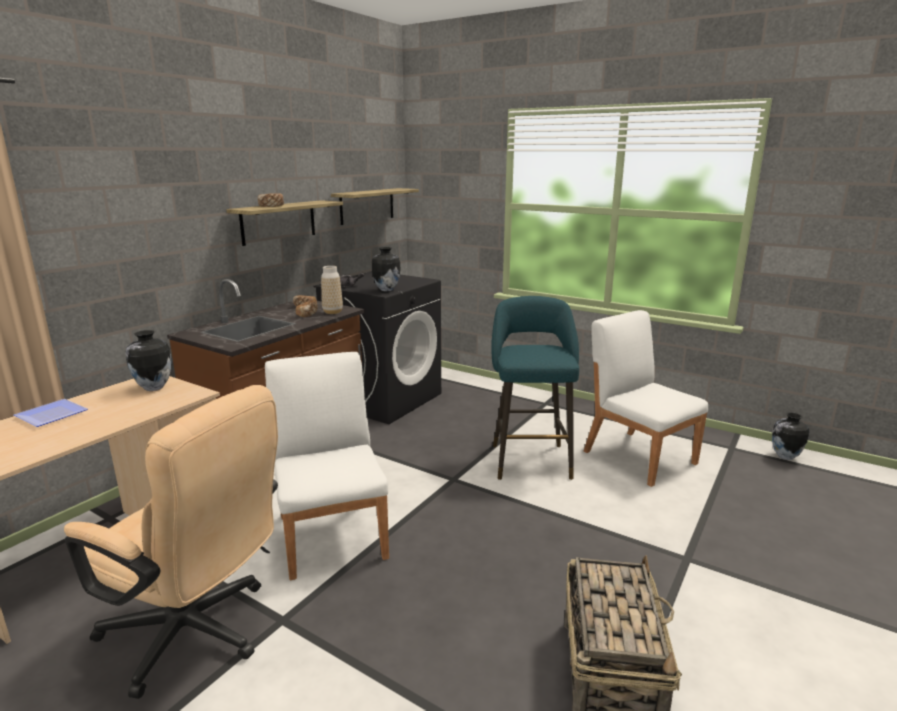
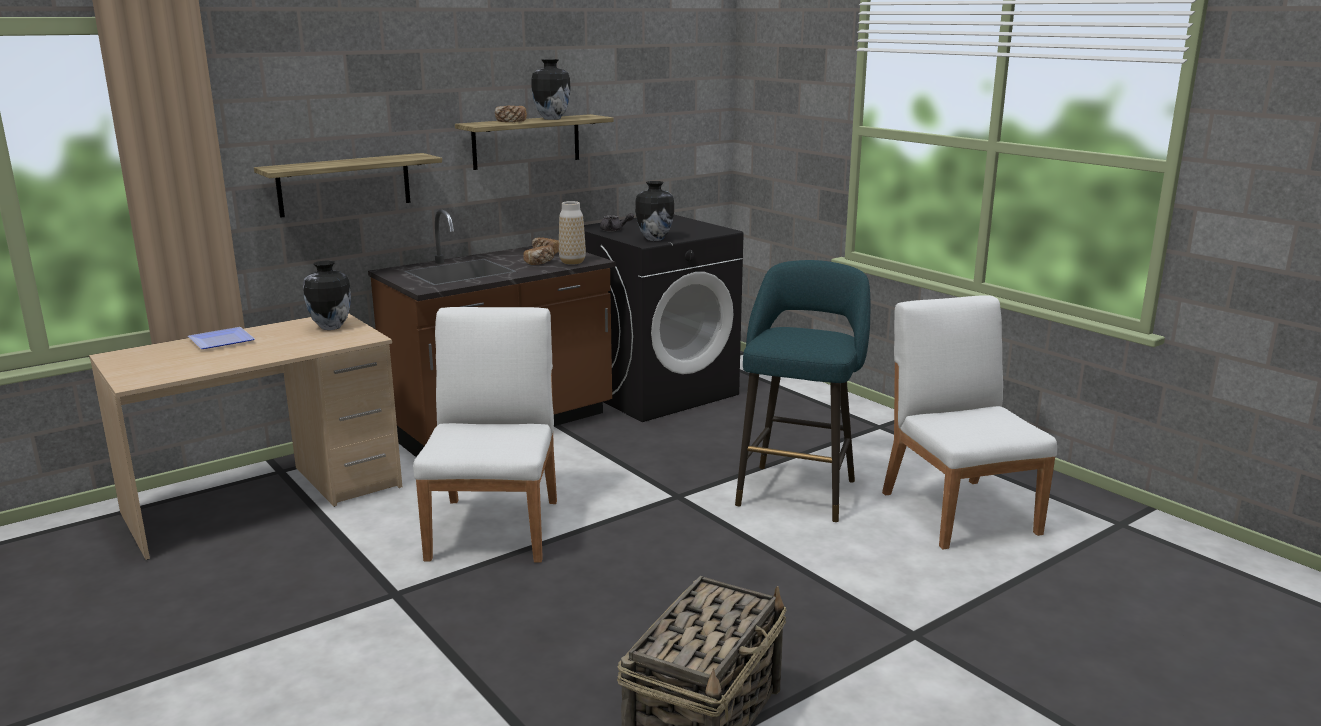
camera: 20 degrees right, 0 degrees up
(197, 635) = (309, 589): beige office chair -> none
(367, 206) = (665, 122): shelf -> shelf (344, 184)
(785, 457) = (1200, 549): vase -> vase (551, 119)

